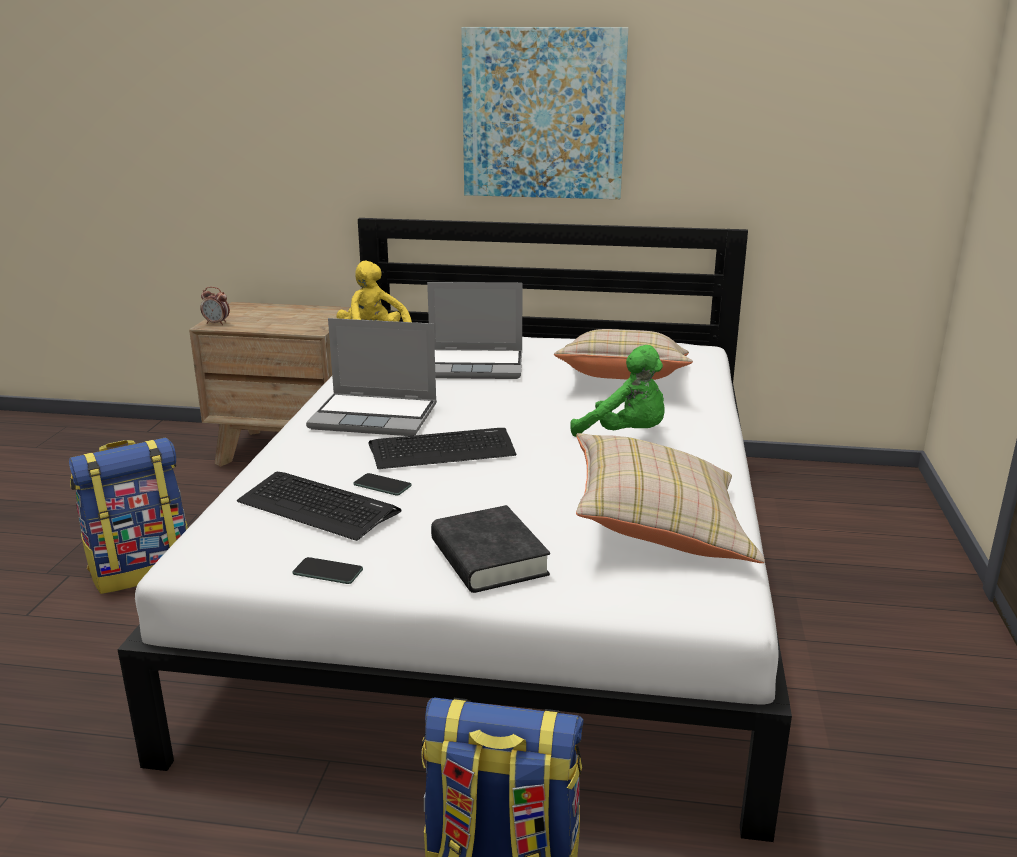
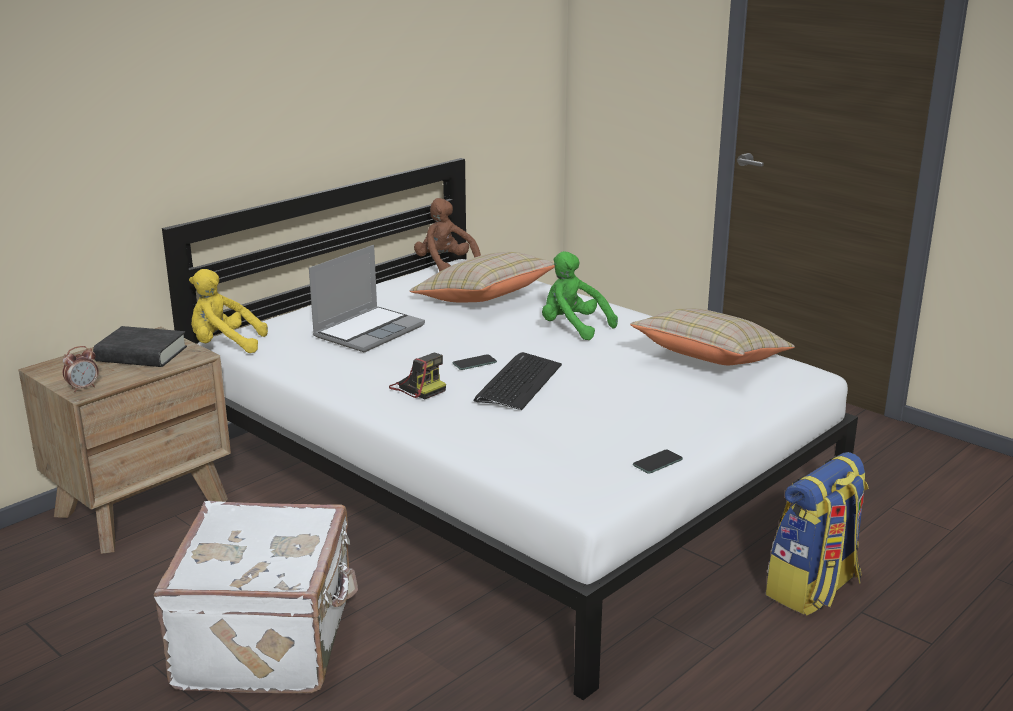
camera: 55 degrees left, 0 degrees up
(142, 569) = (269, 641): backpack -> white suitcase
(318, 507) = (557, 443): keyboard -> none
(376, 416) = (418, 388): laptop -> camera
(382, 485) = (547, 416): phone -> phone (474, 363)
(488, 558) = (697, 412): black book -> black book (141, 354)
(543, 114) = (308, 89): picture -> none
(626, 435) = (573, 328): green plush toy -> green plush toy turned 120 degrees counterclockwise
(680, 345) = (445, 265): none -> brown plush toy

